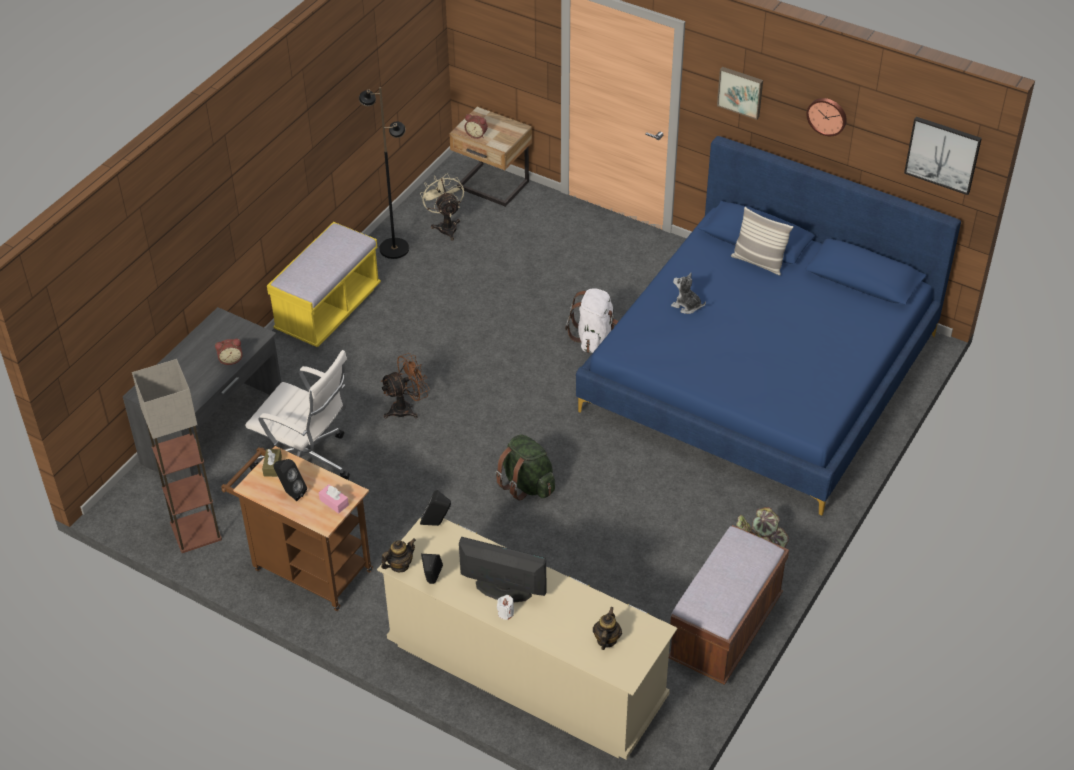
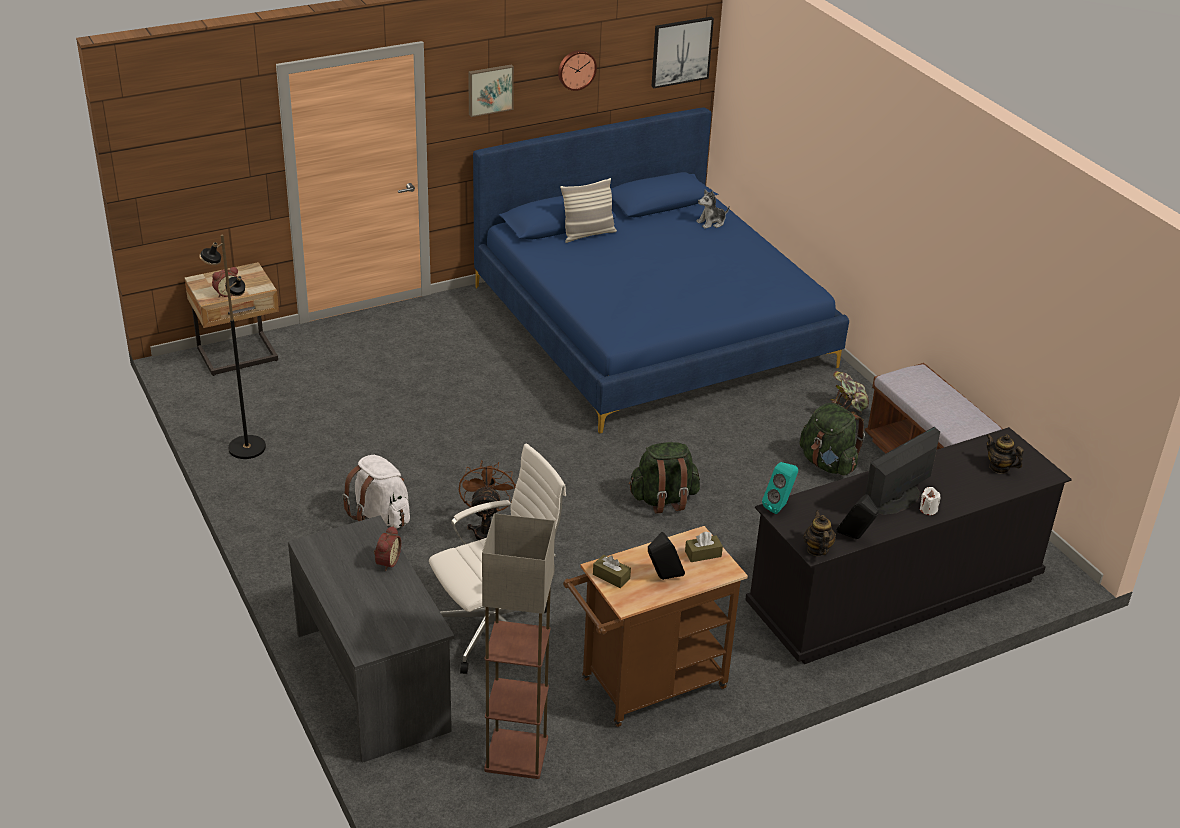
camera: 60 degrees left, 10 degrees down
(328, 310) = (283, 526): yellow bench -> none
(334, 502) = (703, 554): pink tissue box -> brown tissue box
(436, 524) = (779, 506): black speaker -> turquoise speaker
(446, 226) = (257, 404): beige fan -> none
(526, 671) = (894, 594): beige dresser -> black dresser
(594, 338) = (516, 386): white backpack -> white backpack (380, 516)
(666, 564) = (828, 464): none -> green backpack
(686, 306) = (603, 285): plush toy -> plush toy (711, 222)

